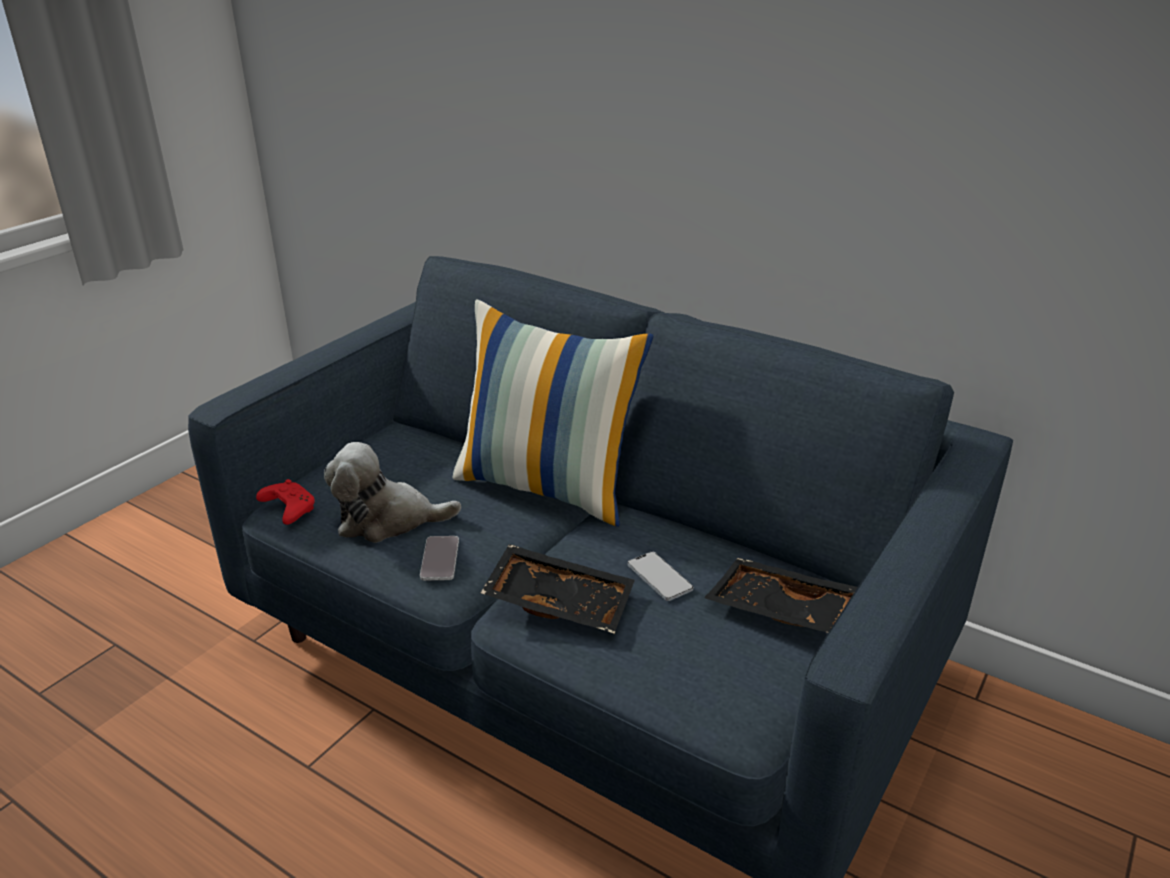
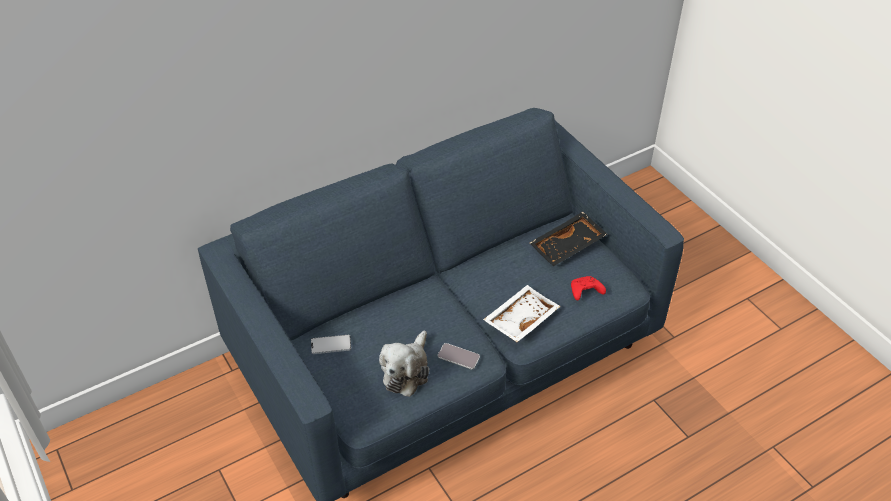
camera: 65 degrees left, 15 degrees up
(288, 509) = (364, 416): red game controller -> red game controller (585, 292)
(548, 487) = (416, 291): pillow -> none
(560, 601) = (520, 319): black tray -> white tray
(659, 577) = (522, 276): phone -> phone (331, 345)

